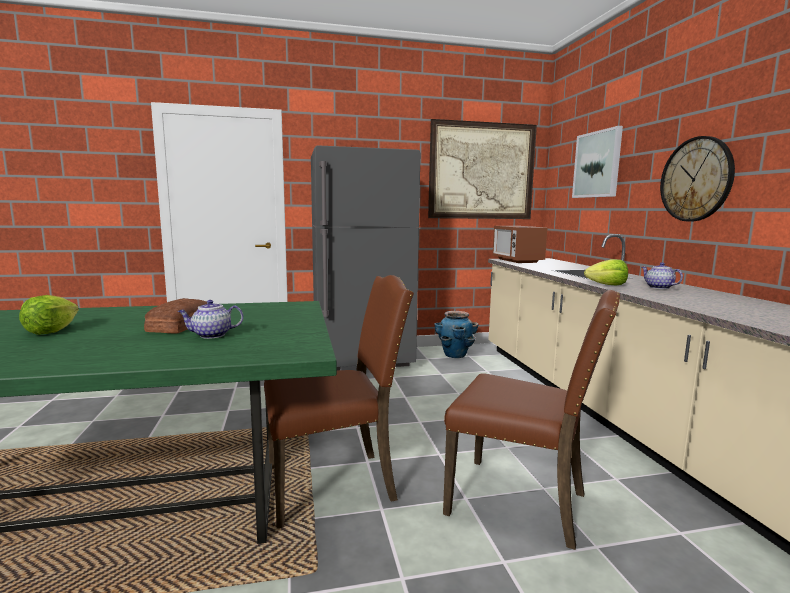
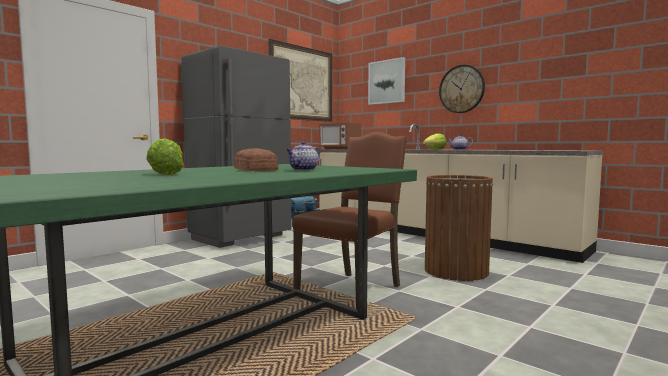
camera: 35 degrees left, 5 degrees down
(521, 502) = (456, 271): brown chair -> brown trash can

